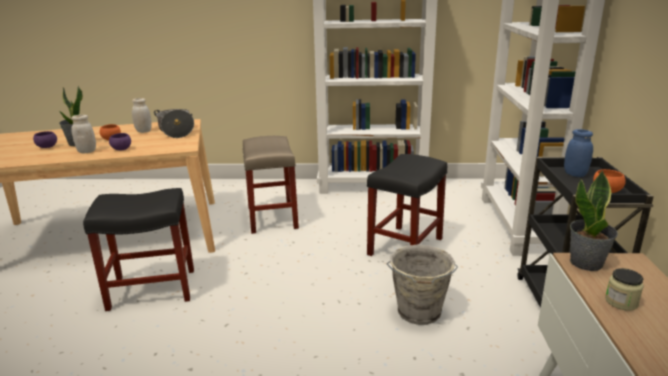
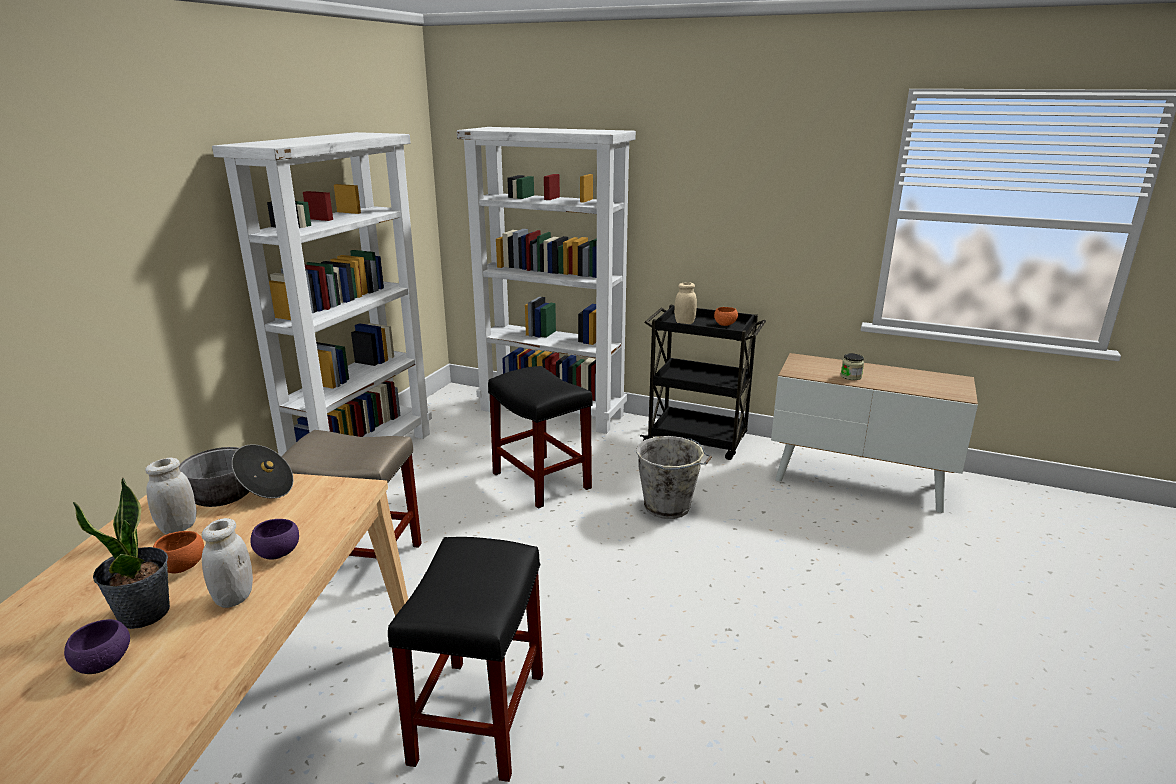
camera: 70 degrees left, 0 degrees up
(575, 174) = (684, 323): blue jar -> beige jar
(586, 263) = (798, 370): potted plant -> none

